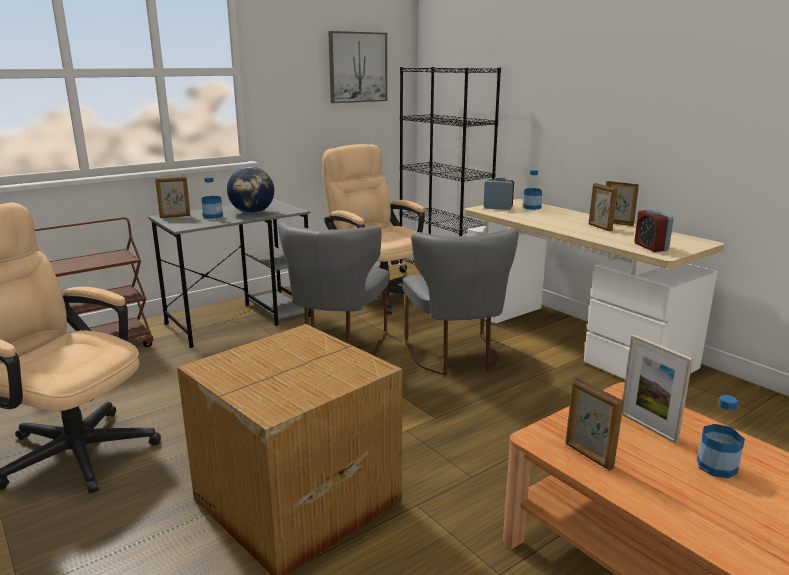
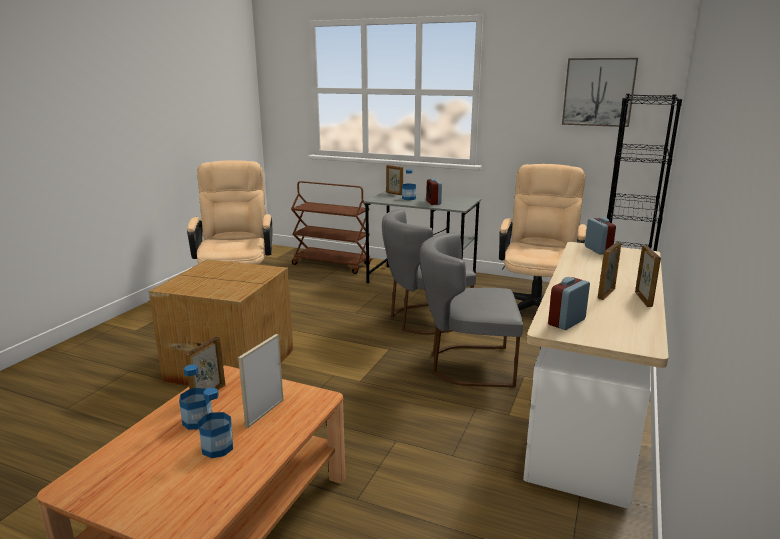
camera: 60 degrees right, 0 degrees up
(252, 213) = (433, 202): globe -> alarm clock
(456, 357) = (466, 365): grey chair -> grey chair turned 45 degrees clockwise
(532, 207) = (630, 260): bottle -> bottle (197, 421)

